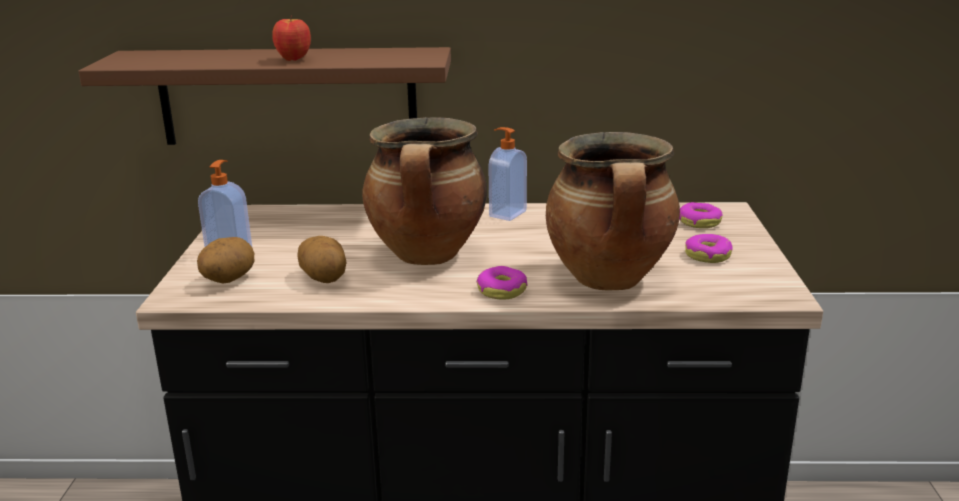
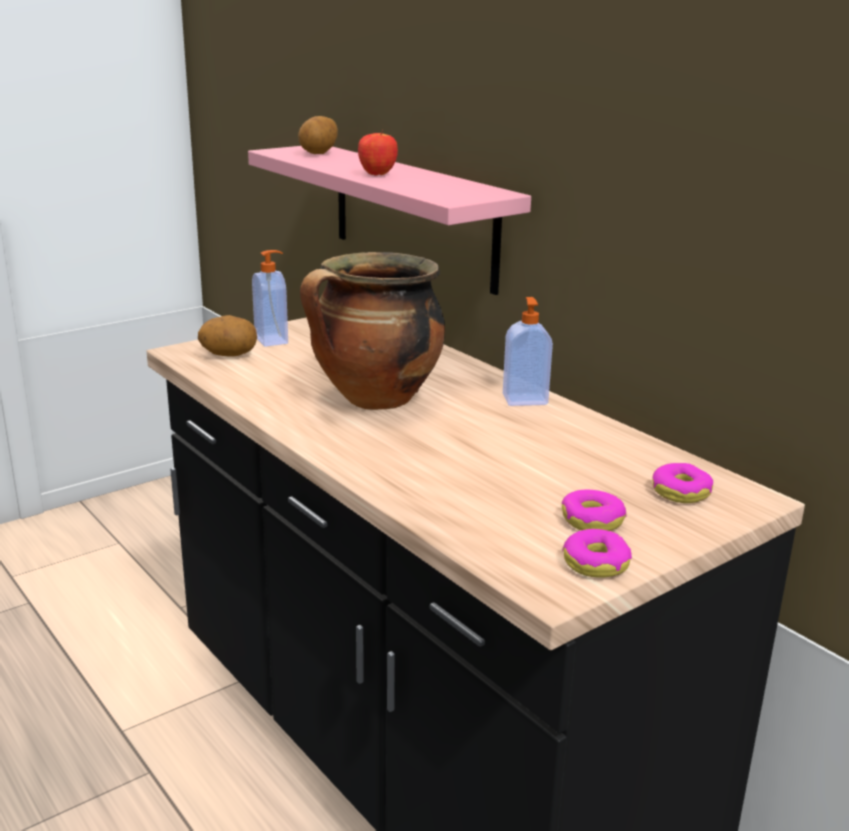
camera: 50 degrees right, 0 degrees up
(288, 96) = (413, 215): brown shelf -> pink shelf
(324, 279) = (275, 381): potato -> potato (319, 153)
(502, 290) = (349, 449): donut -> donut (596, 563)
(610, 280) = (445, 488): cooking pot -> none

